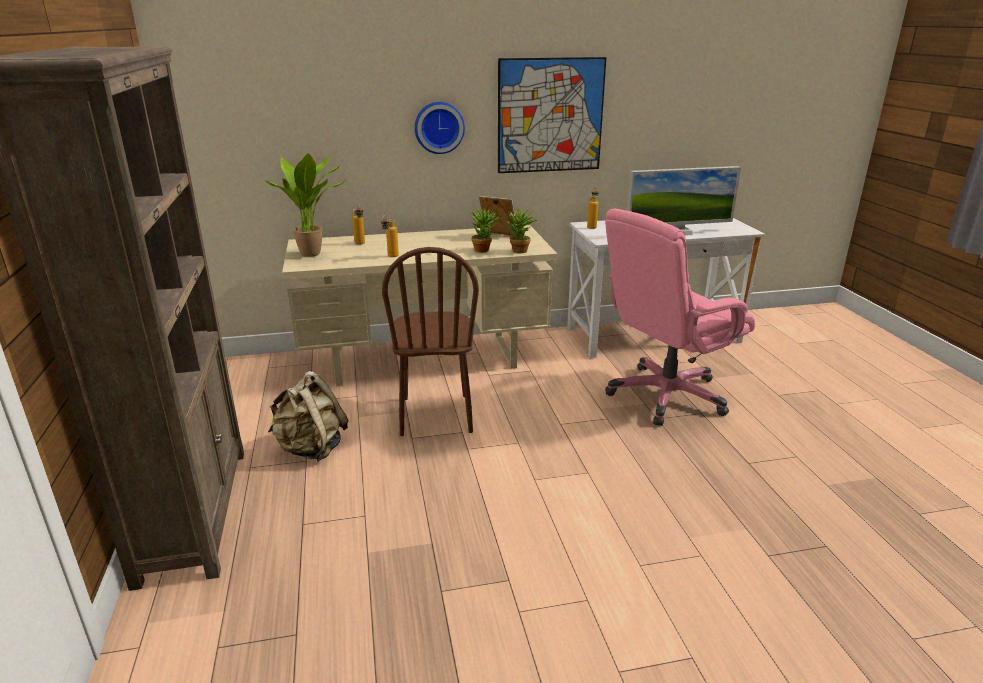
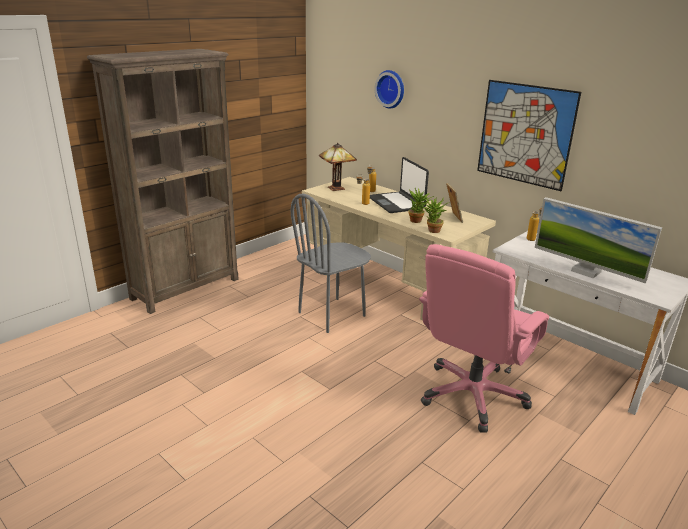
camera: 55 degrees right, 0 degrees up
(311, 448) = (260, 293): beige backpack -> none
(314, 254) = (337, 188): potted plant -> table lamp
(418, 243) = (396, 203): none -> laptop
(435, 415) = (332, 314): brown chair -> grey chair
(439, 127) = (442, 125): wall clock -> wall clock (391, 89)
(666, 396) = (472, 395): pink office chair -> pink office chair turned 75 degrees counterclockwise

